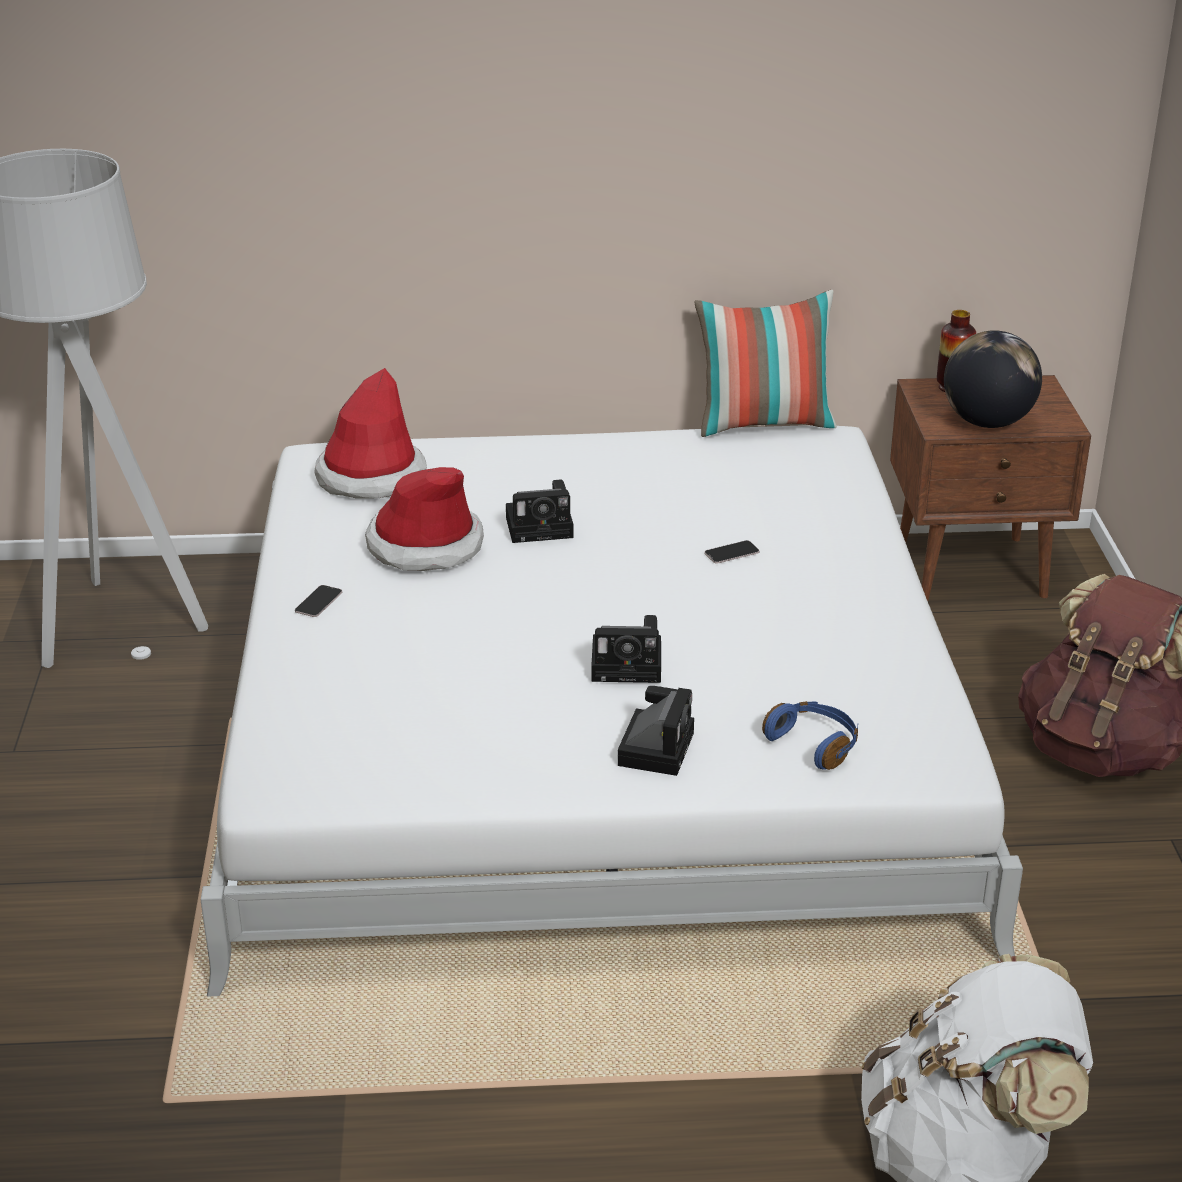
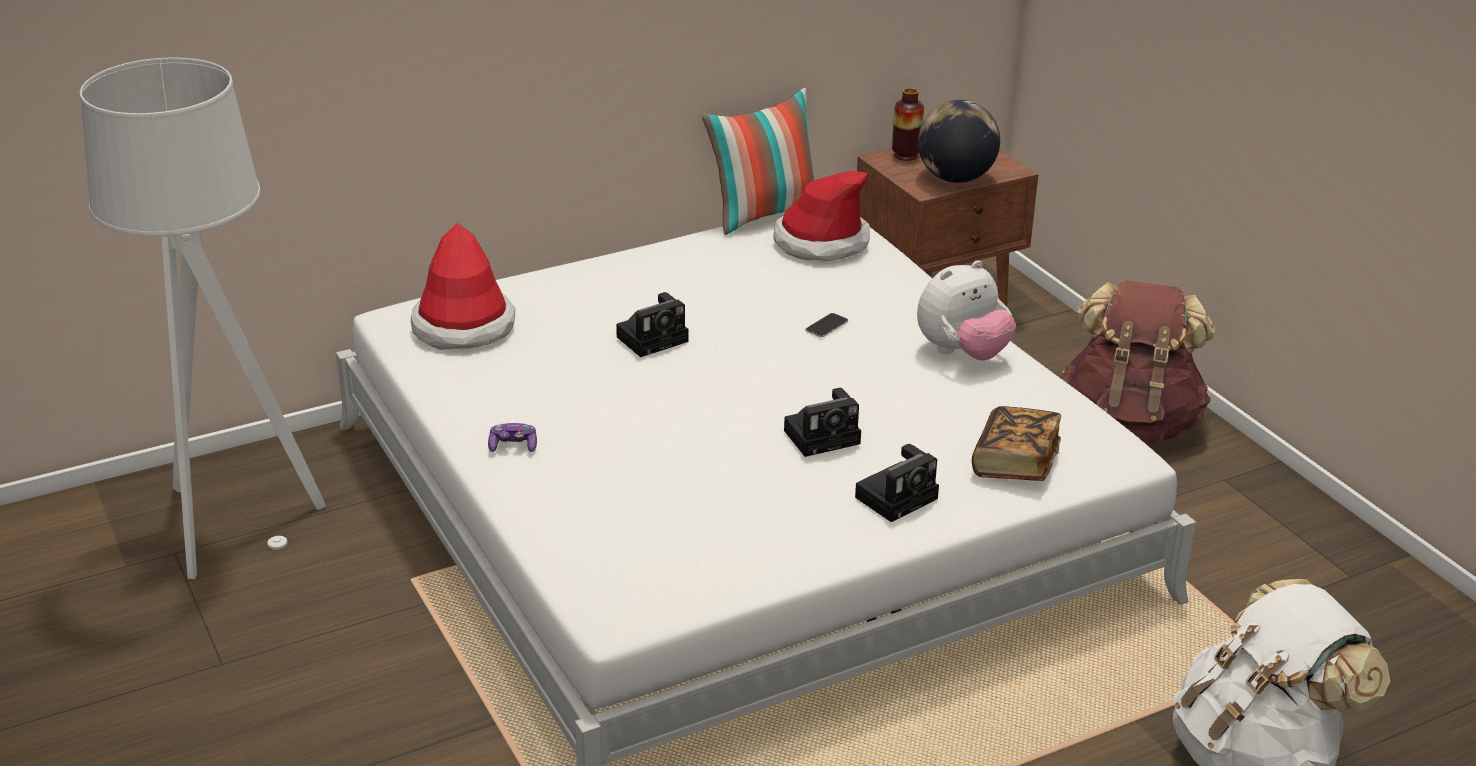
camera: 25 degrees left, 0 degrees up
(318, 602) = (513, 446): phone -> game controller
(425, 545) = (567, 376): hat -> hat (820, 242)
(656, 747) = (898, 496): camera -> camera turned 60 degrees clockwise
(814, 744) = (1015, 463): blue headphones -> book
(858, 614) = (962, 353): none -> plush toy

